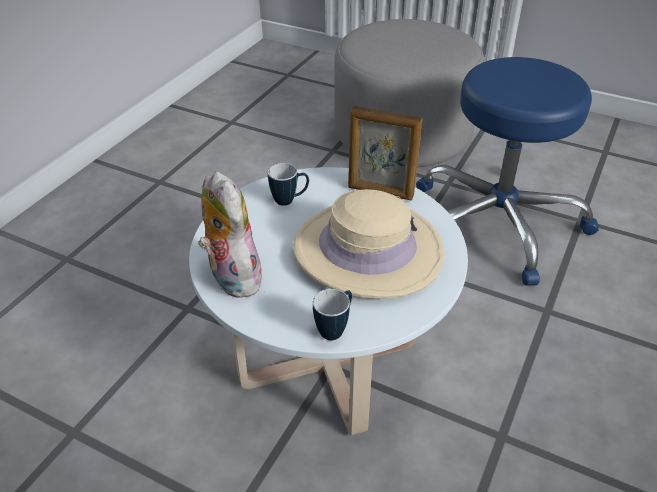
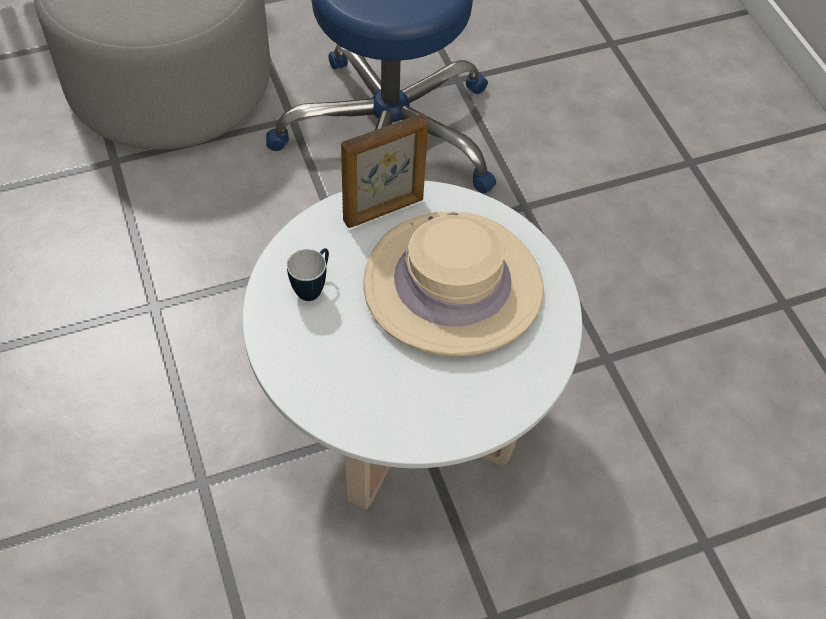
camera: 50 degrees left, 15 degrees up
(231, 277) = (376, 416): plush toy -> none
(335, 329) = (523, 386): mug -> none

